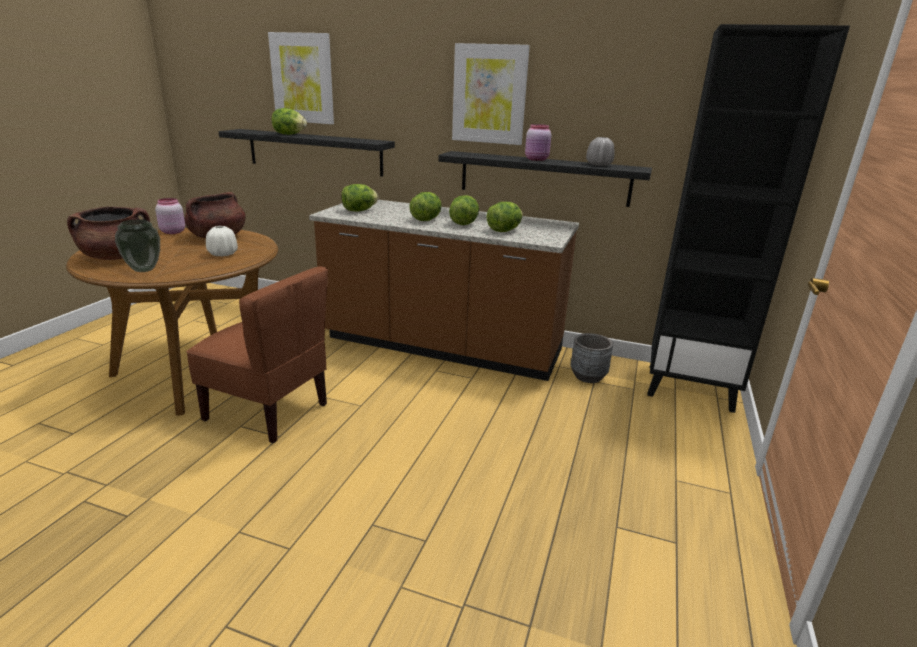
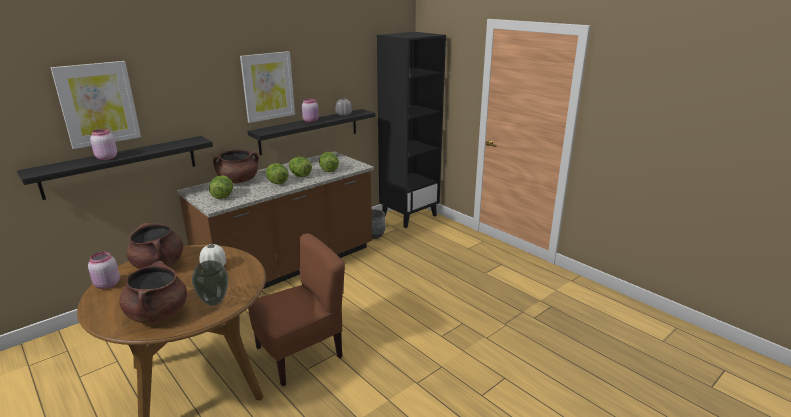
camera: 60 degrees left, 0 degrees up
(289, 134) = (106, 158): lettuce -> pink jar
(409, 208) = (238, 181): none -> brown cooking pot

